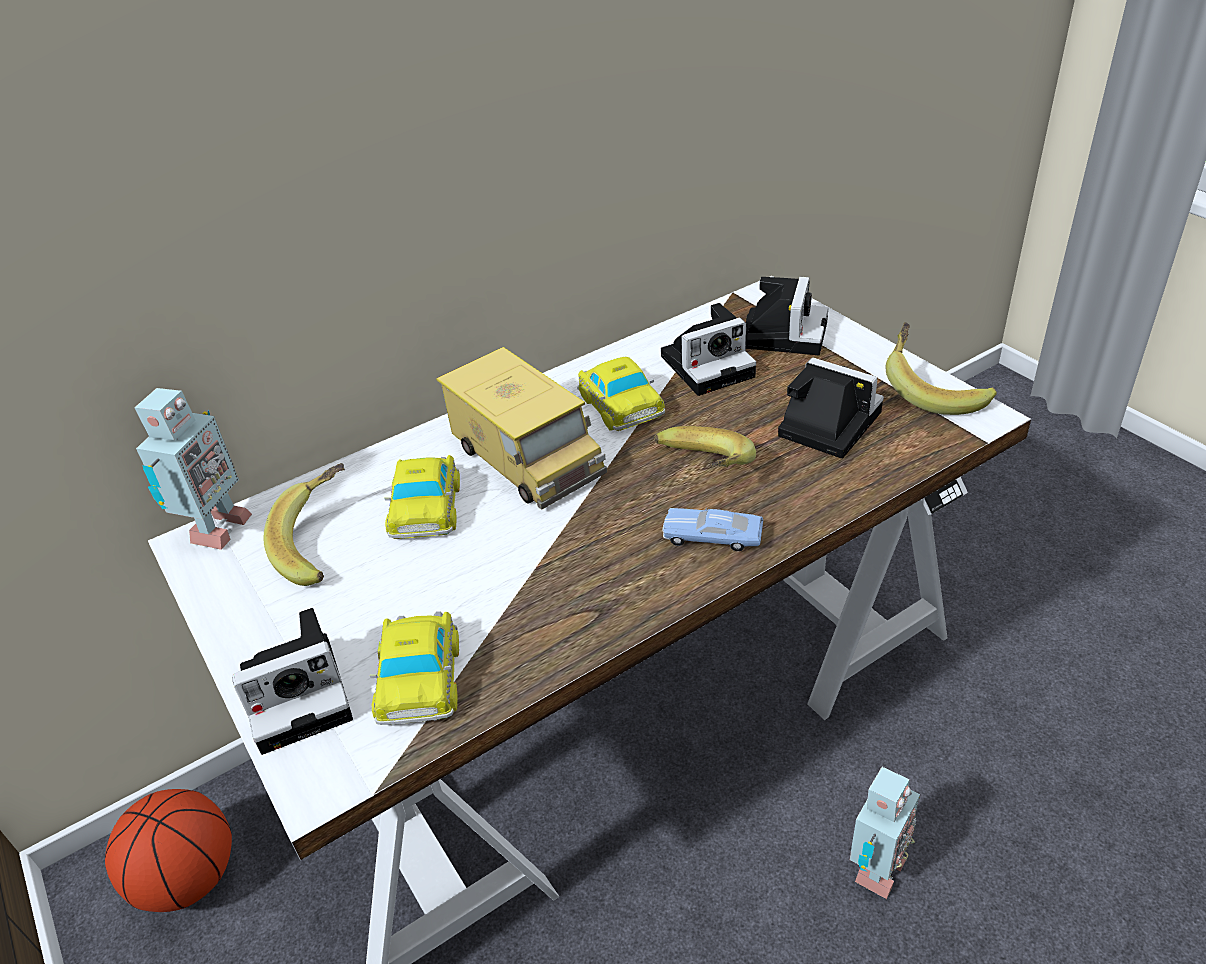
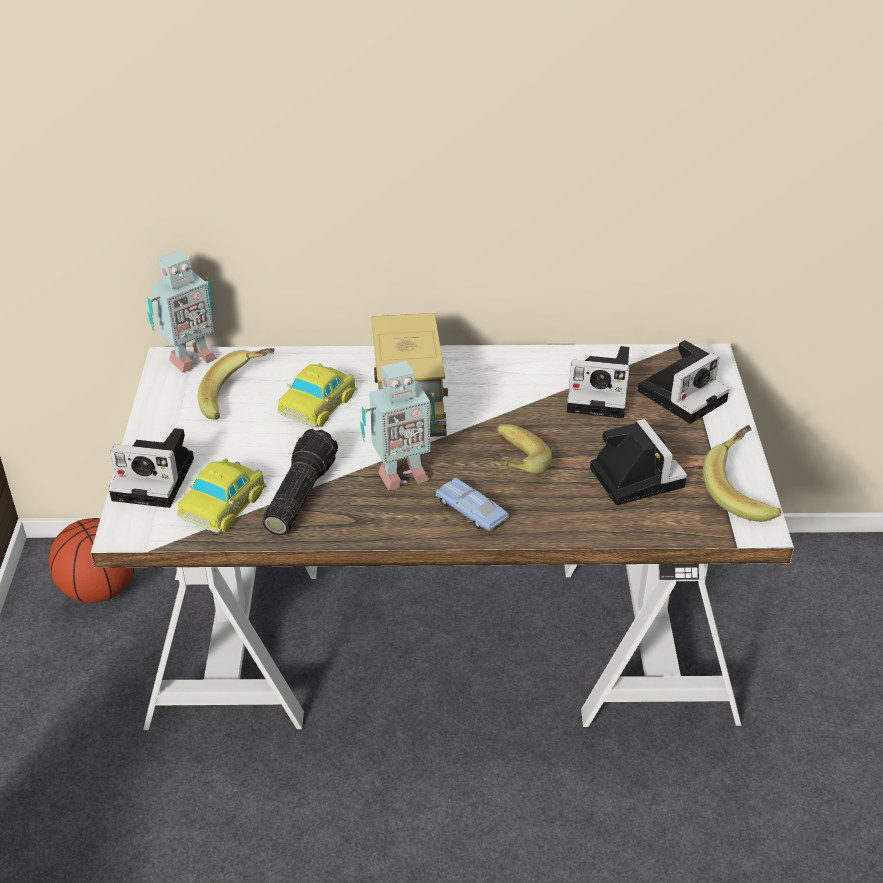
camera: 30 degrees right, 0 degrees up
(503, 618) = (298, 495): none -> flashlight
(619, 403) = (508, 392): toy car -> none
(874, 870) = (523, 840): toy robot -> toy robot (400, 474)

